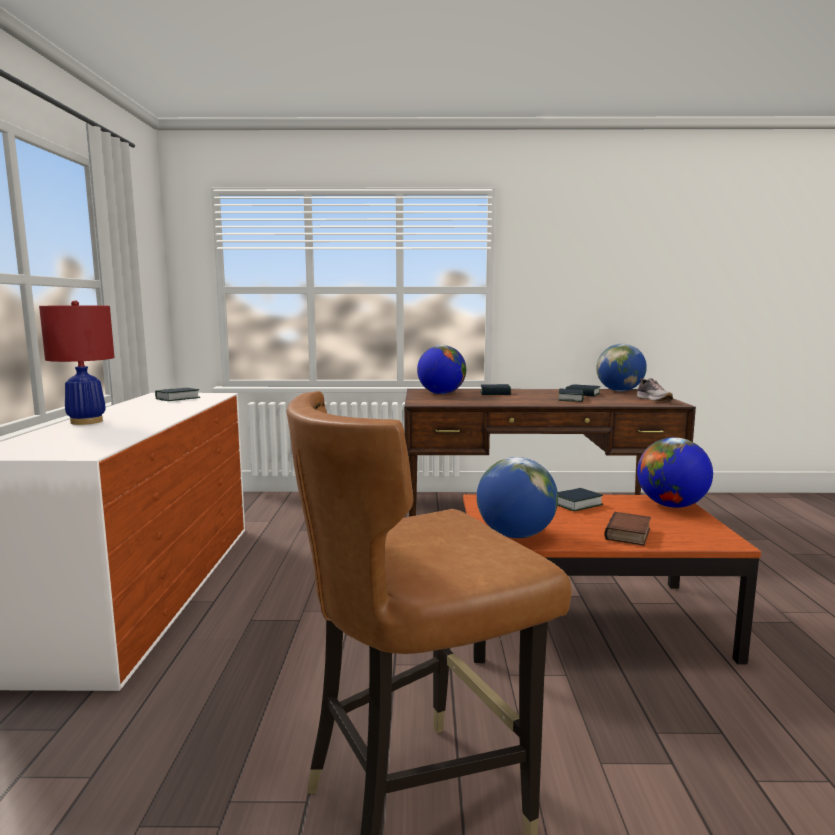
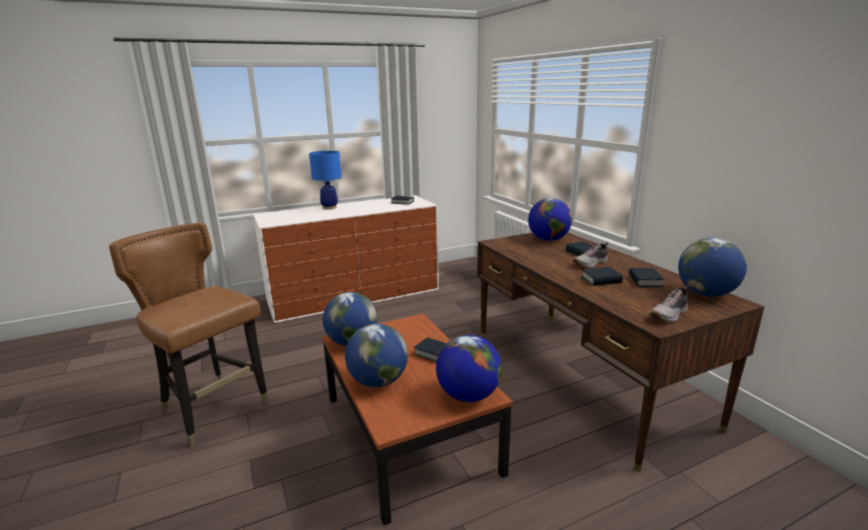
camera: 65 degrees right, 10 degrees up
(87, 421) = (329, 207): red table lamp -> blue table lamp
(526, 395) = (591, 263): none -> shoe
(629, 534) = (378, 381): book -> globe

